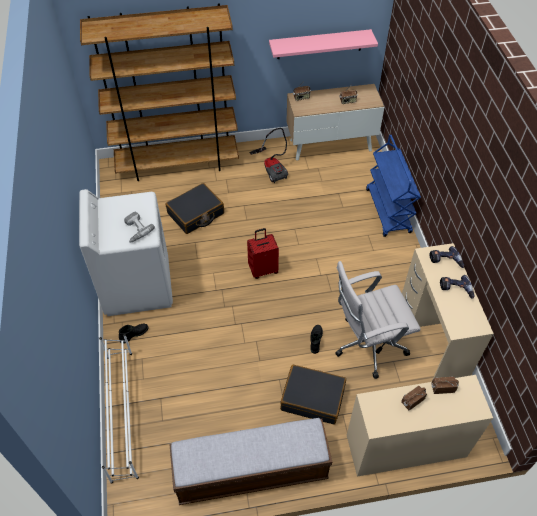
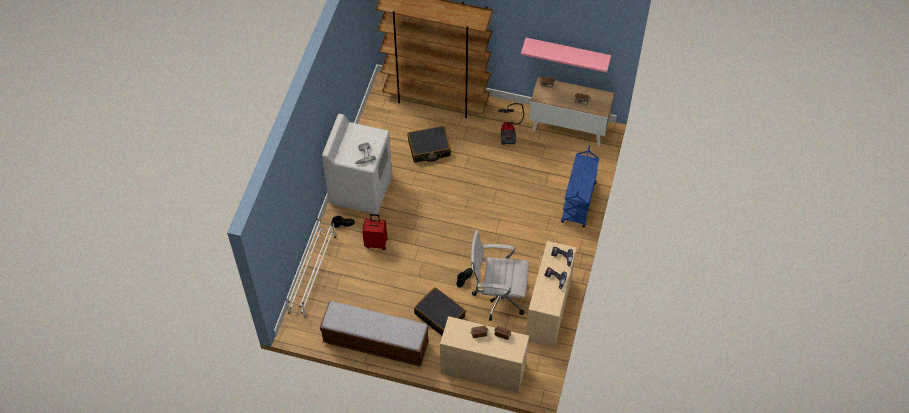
camera: 25 degrees right, 5 degrees up
(263, 269) = (456, 212): red suitcase -> red suitcase (376, 242)

